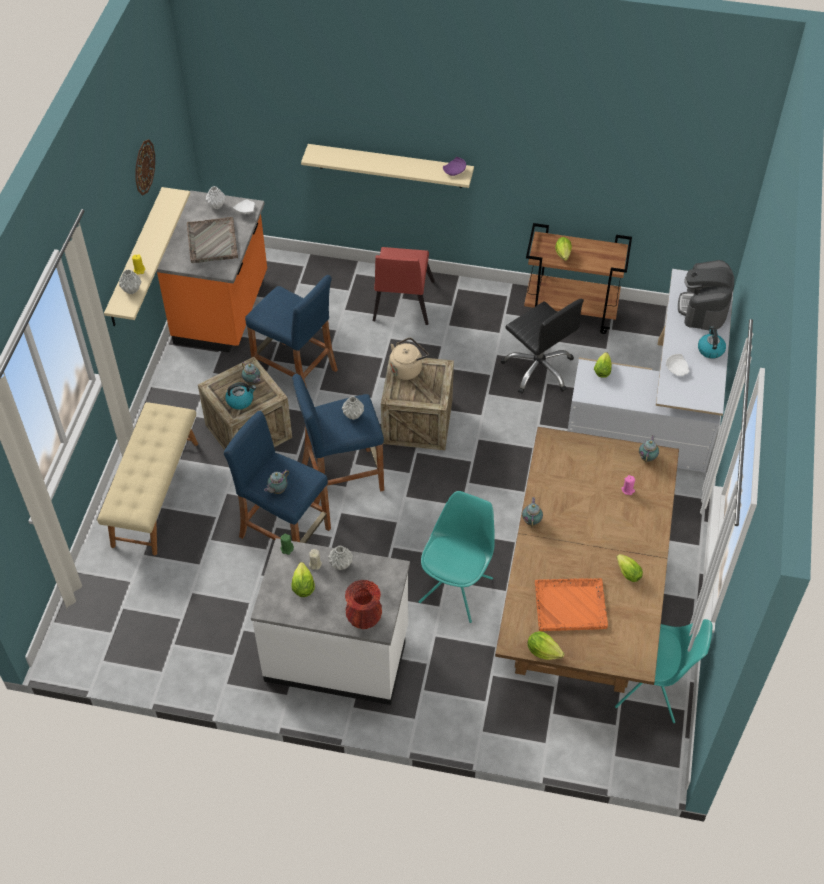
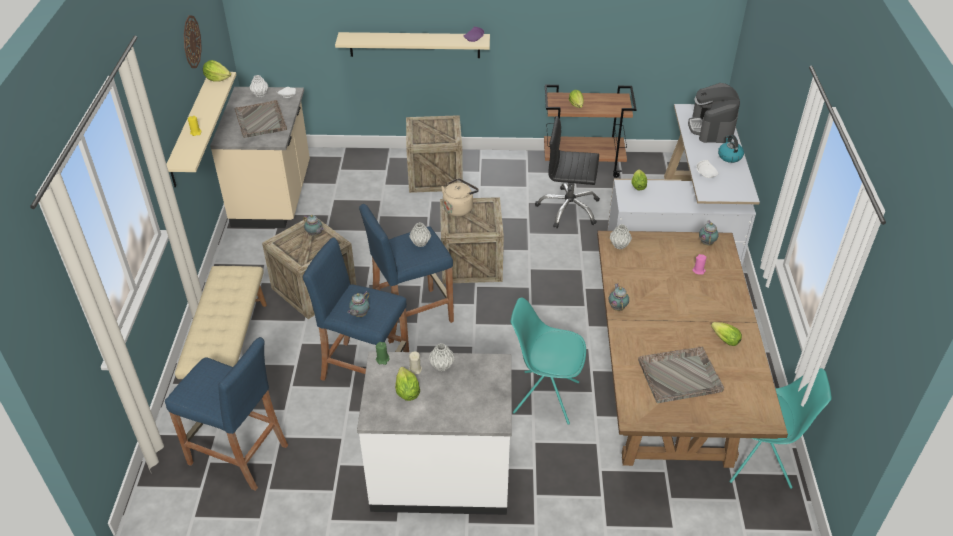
camera: 10 degrees left, 10 degrees down
(131, 290) = (189, 148): grey vase -> grey vase (619, 245)
(223, 310) = (274, 196): orange counter -> beige counter
(240, 400) = (306, 251): kettle -> none
(295, 372) = (349, 236): blue stool -> blue stool (238, 454)
(364, 619) = (478, 413): red vase -> none
(401, 304) = (435, 175): red chair -> crate
(457, 589) = (544, 397): turquoise chair -> turquoise chair turned 90 degrees counterclockwise
(538, 369) = (568, 209): black office chair -> black office chair turned 150 degrees clockwise
(543, 651) = (667, 421): lettuce -> lettuce (217, 79)
(571, 605) = (680, 376): orange tray -> grey tray

